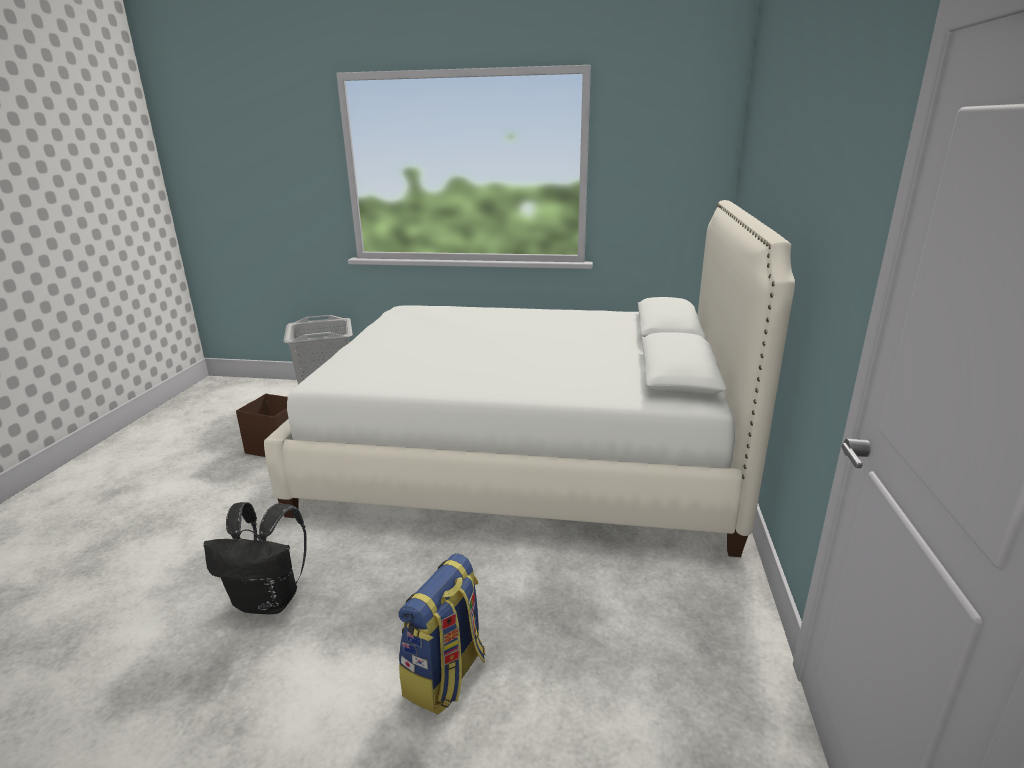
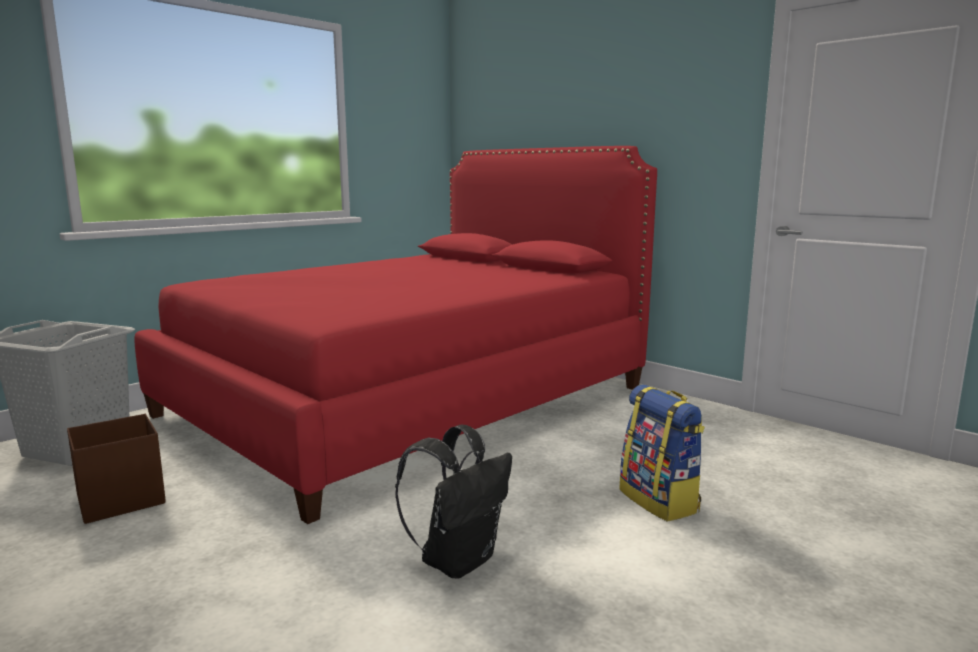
camera: 55 degrees left, 10 degrees down
(525, 455) = (412, 400): white bed -> red bed

